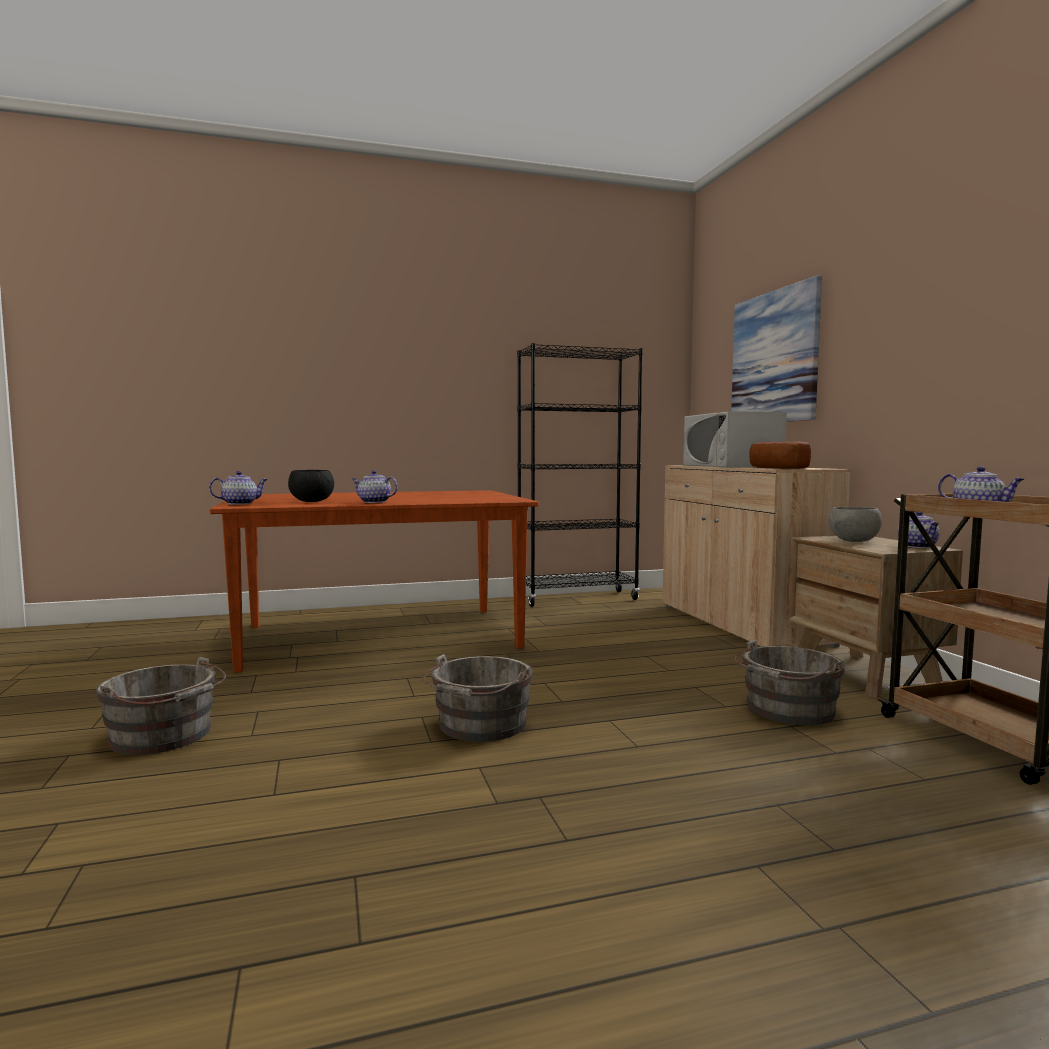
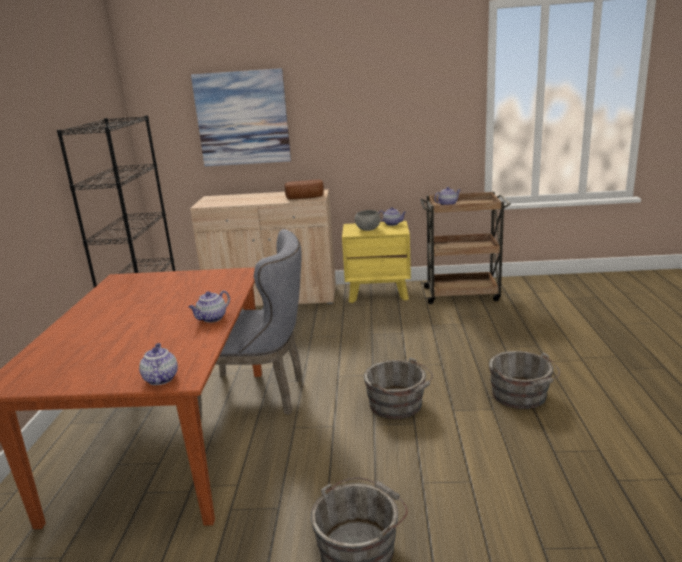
camera: 70 degrees left, 15 degrees up
(312, 501) = (174, 344): black bowl -> none
(474, 654) = (260, 395): none -> grey chair
(731, 466) = (242, 199): white microwave -> none
(787, 711) = (414, 321): grey bucket -> grey bucket (521, 396)
(865, 674) = (378, 292): brown nightstand -> yellow nightstand

